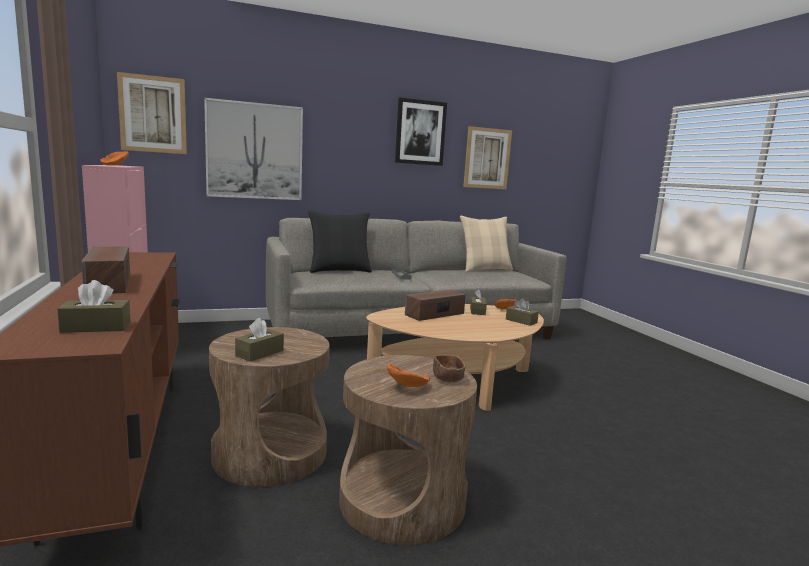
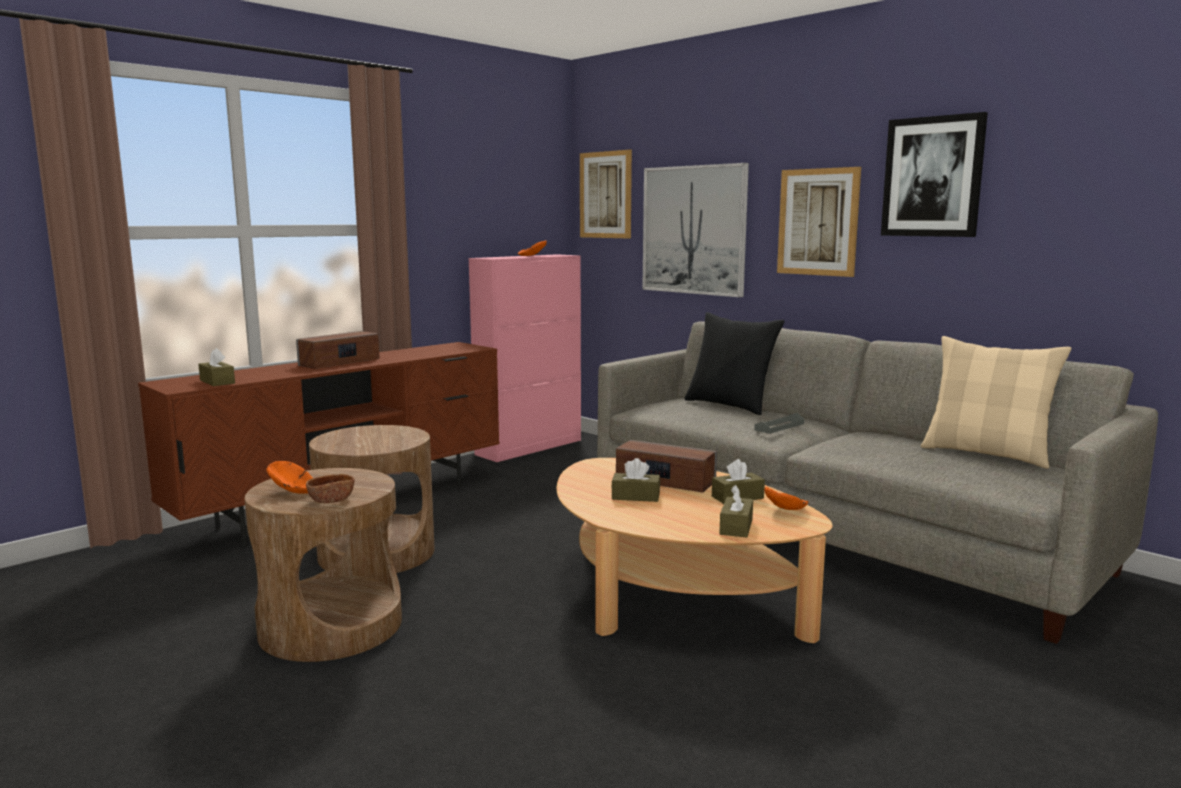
camera: 65 degrees right, 0 degrees up
(259, 353) = (340, 441): brown tissue box -> brown tissue box (635, 496)
(487, 158) = (1092, 215): picture -> picture (818, 222)

